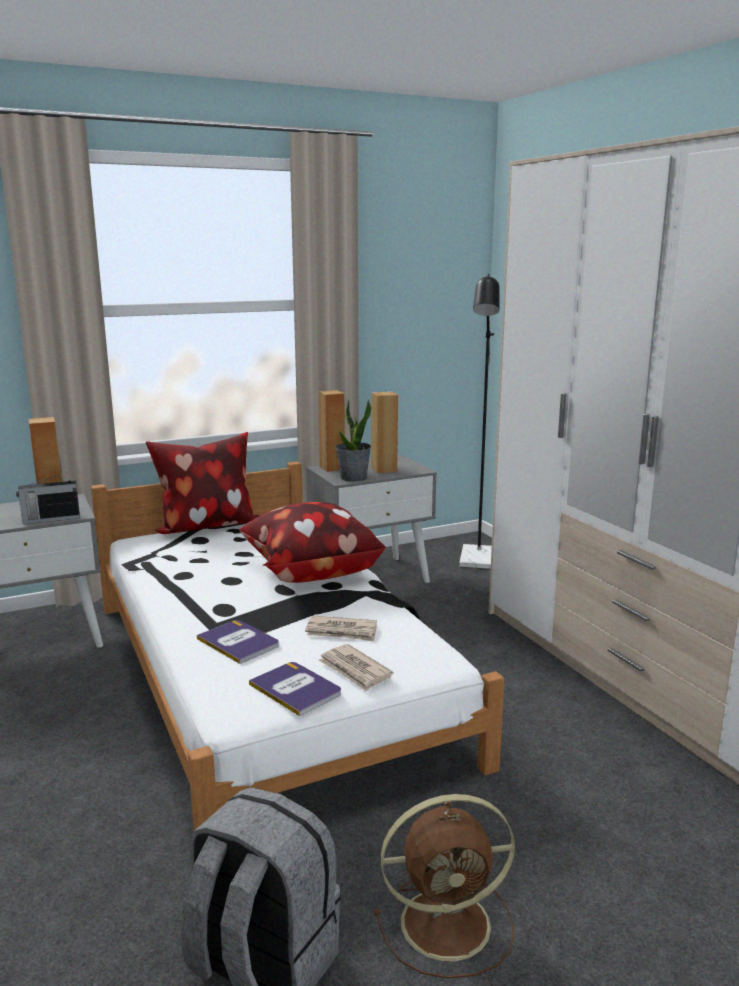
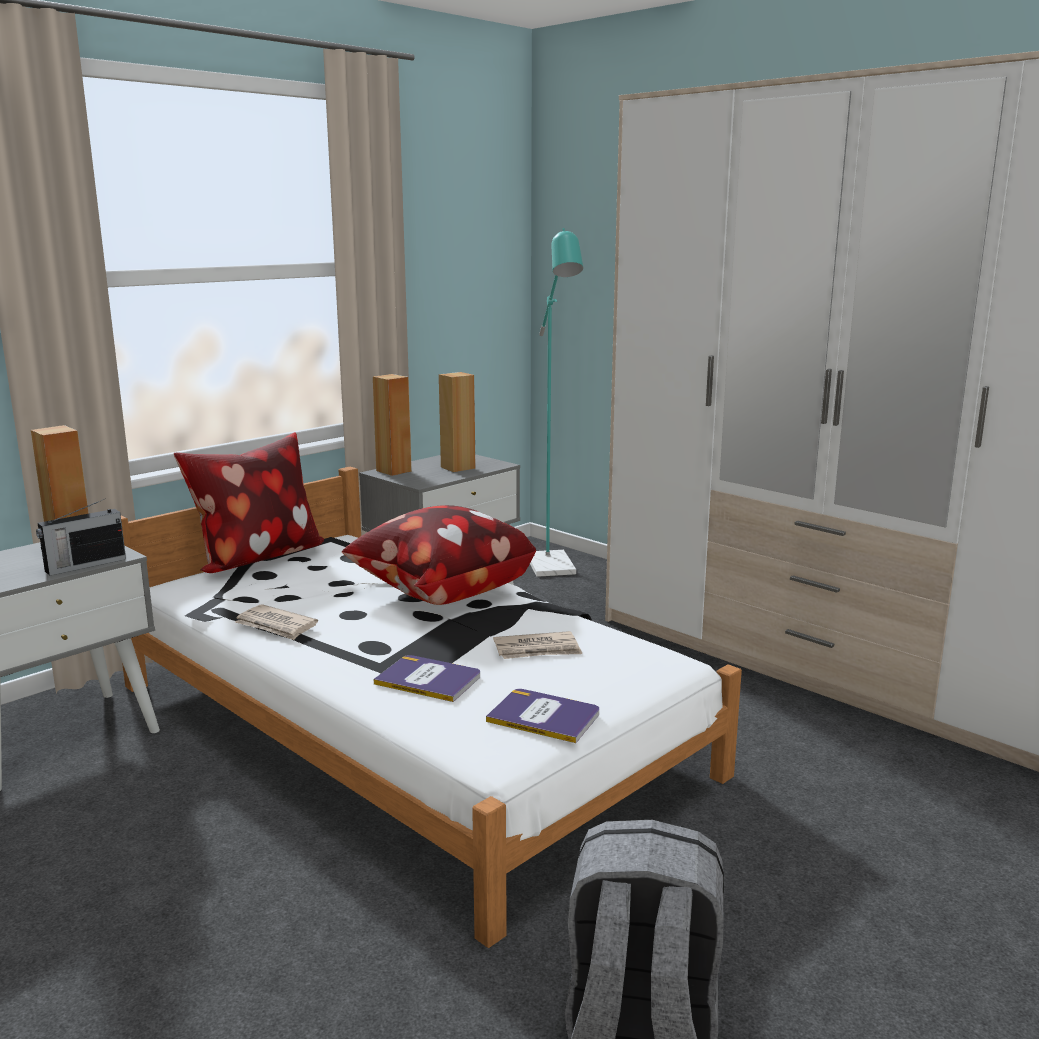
camera: 20 degrees left, 0 degrees up
(353, 478) = (432, 479): potted plant -> none
(355, 670) = (590, 686): newspaper -> newspaper (276, 626)
(449, 923) = (795, 933): brown fan -> none
(477, 562) = (553, 569): black floor lamp -> turquoise floor lamp

